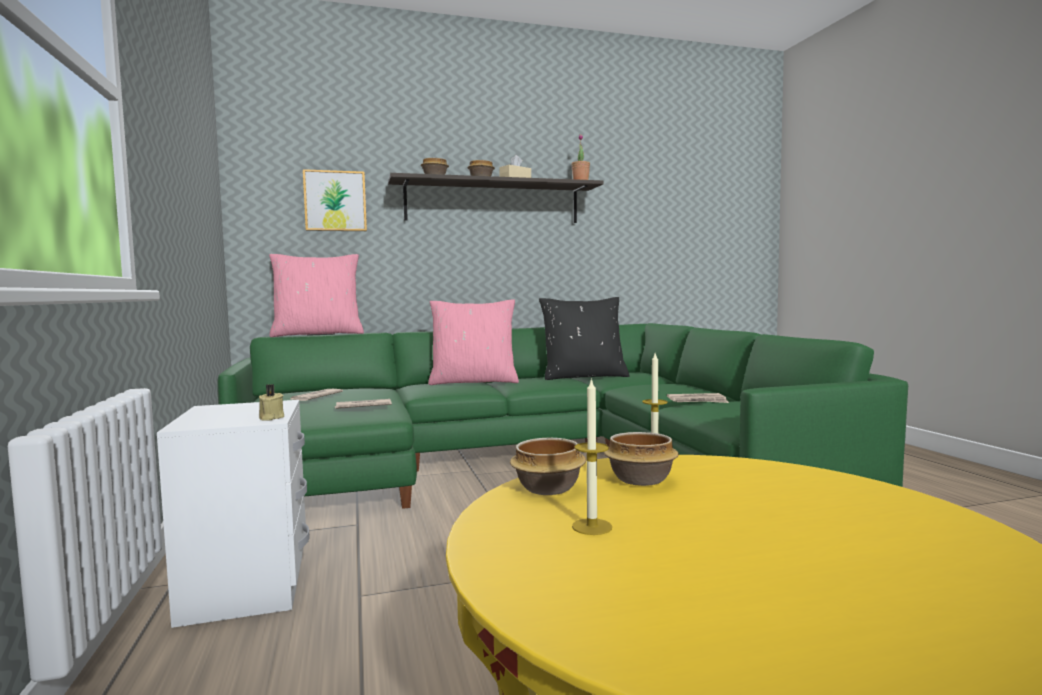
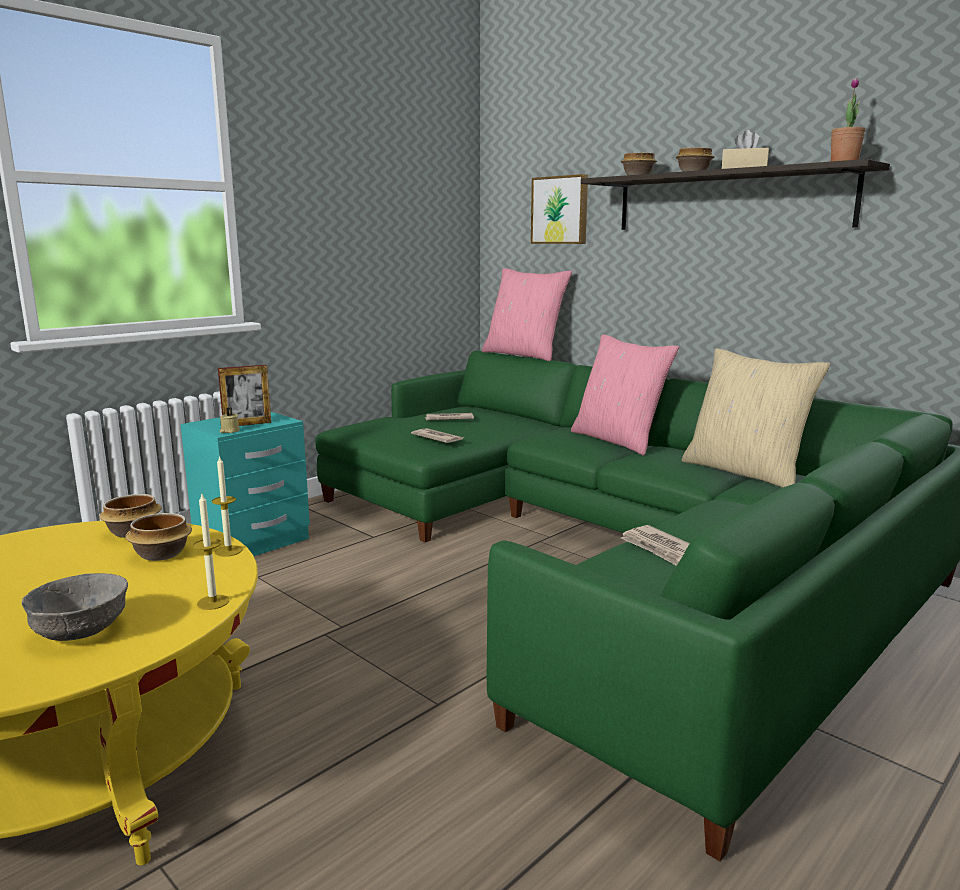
camera: 60 degrees right, 10 degrees up
(246, 586) = (252, 542): white nightstand -> turquoise nightstand
(255, 412) = (247, 424): none -> picture frame
(583, 376) = (745, 472): black pillow -> beige pillow
(592, 527) = (50, 555): candle -> candle (213, 602)
(852, 512) = (80, 632): none -> grey bowl

